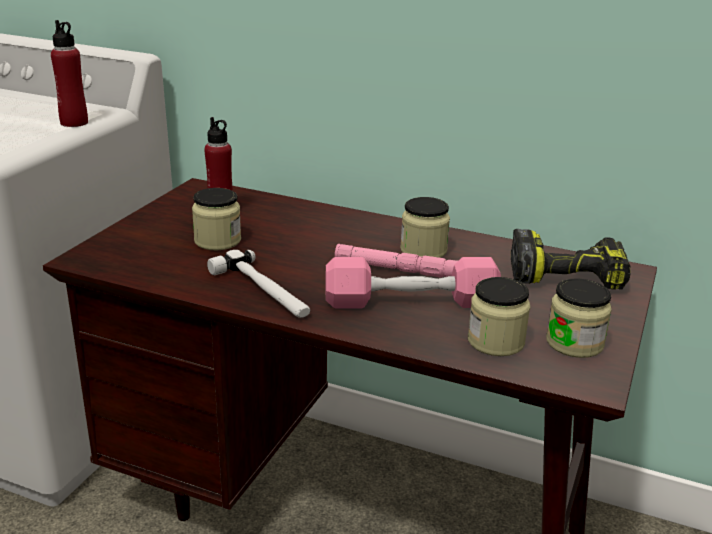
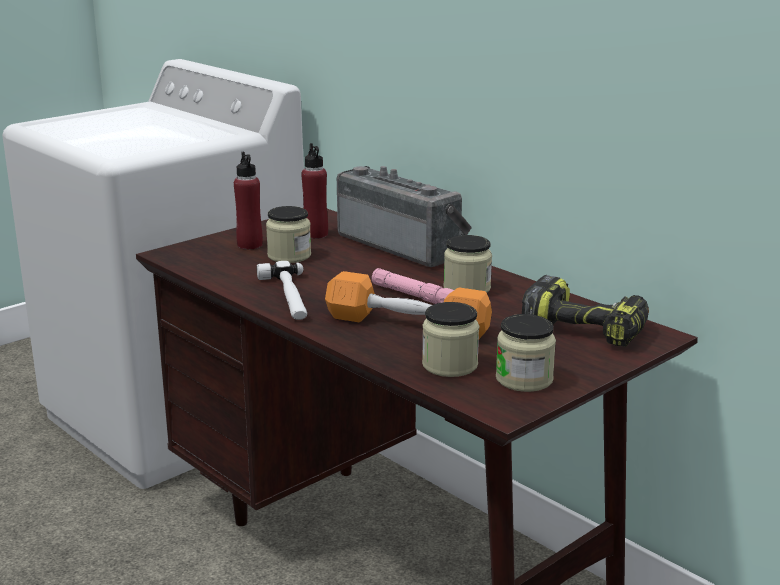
camera: 25 degrees right, 5 degrees down
(74, 123) = (203, 139): red bottle -> red bottle (250, 245)
(318, 211) = (403, 245): none -> radio
(411, 302) = (407, 325): pink dumbbell -> orange dumbbell

